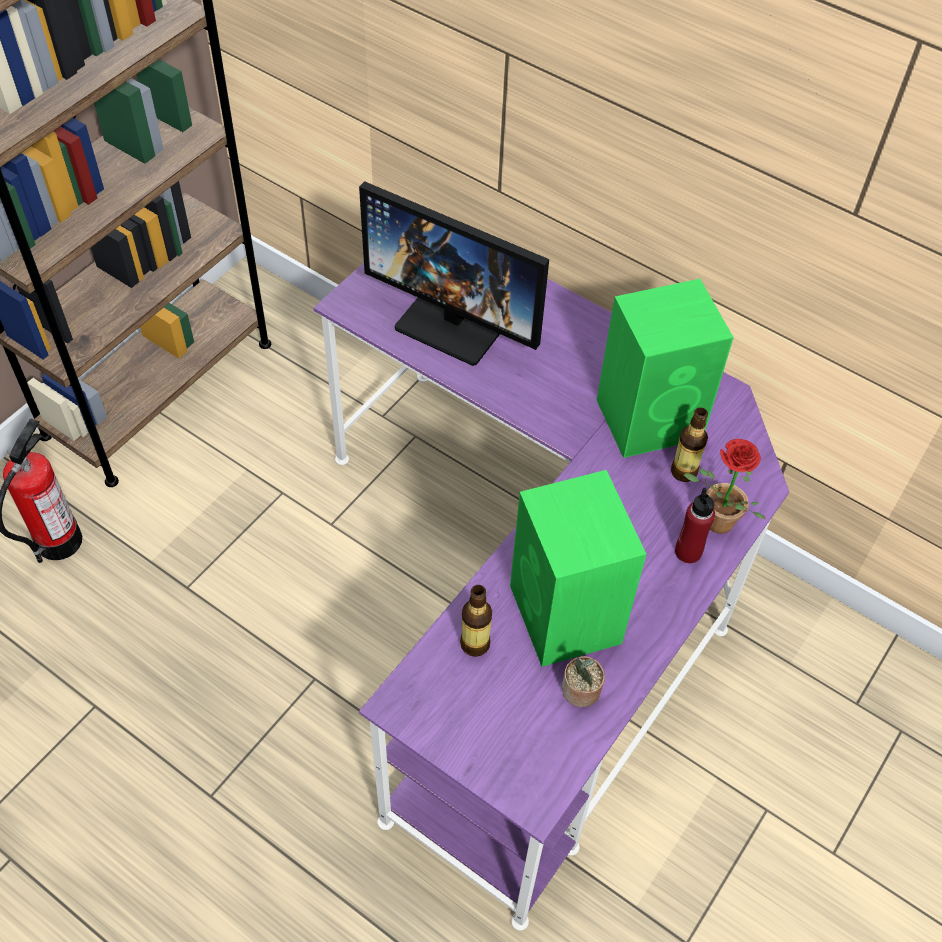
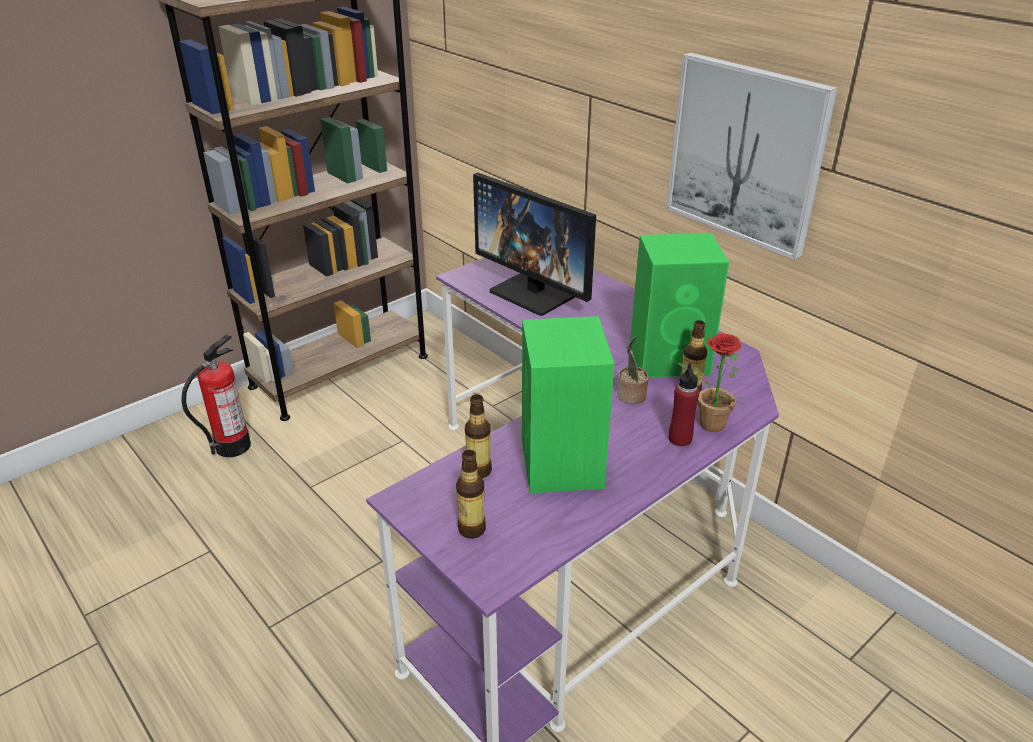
camera: 15 degrees right, 20 degrees down
(493, 732) = (472, 529): none -> bottle
(580, 692) = (557, 515): potted plant -> potted plant (631, 397)
(740, 175) = (746, 153): none -> picture

